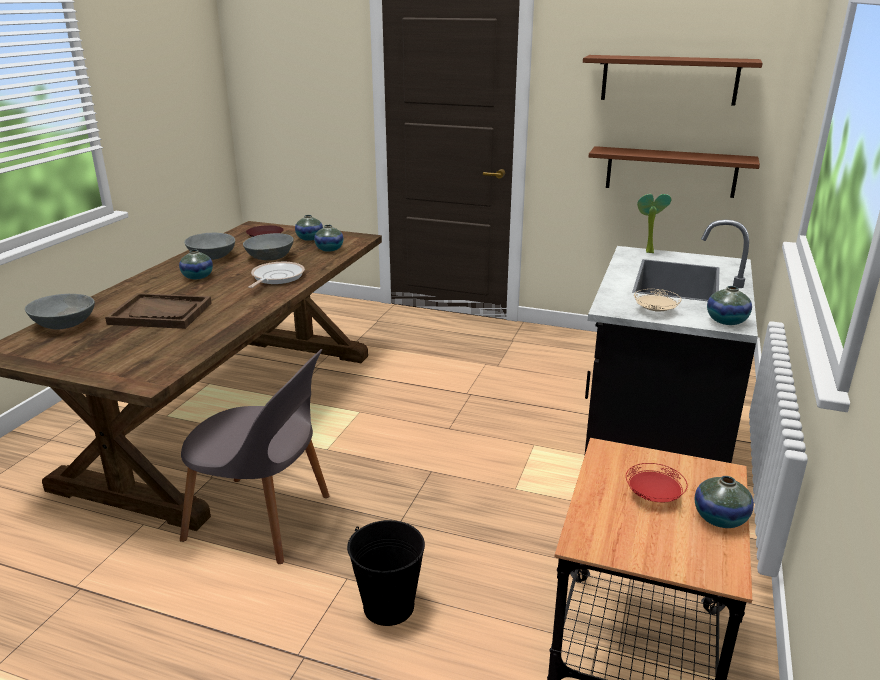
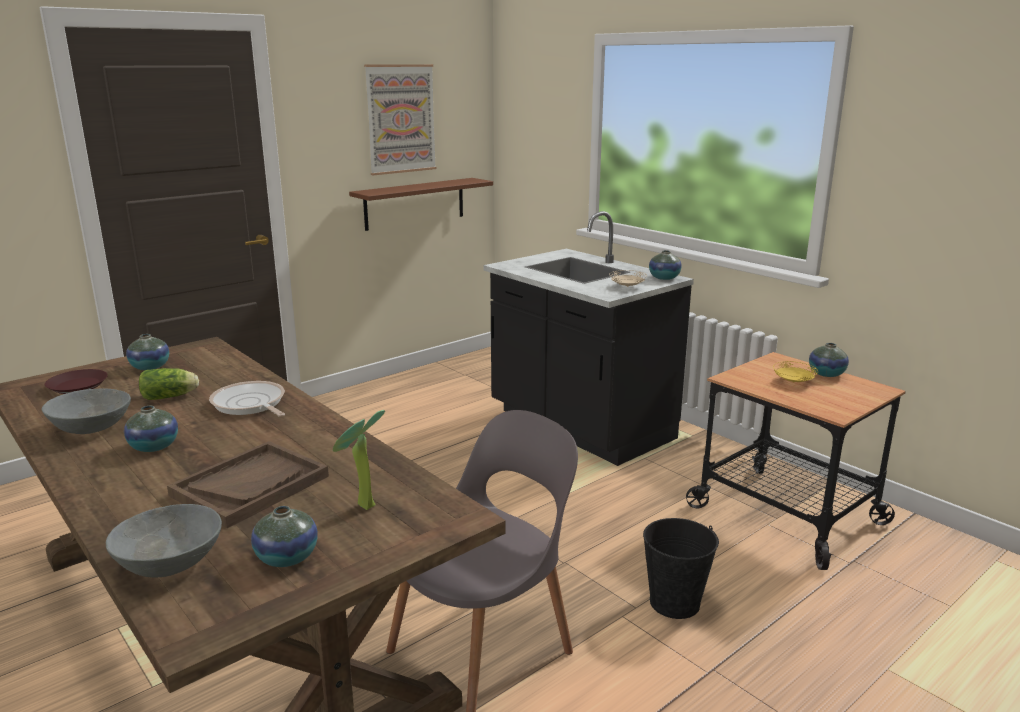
camera: 60 degrees left, 5 degrees down
(270, 257) = (171, 396): grey bowl -> lettuce
(329, 249) = (211, 365): vase -> vase (287, 557)
(647, 251) = (511, 262): potted plant -> potted plant (362, 506)
(653, 496) = (793, 382): red plate -> yellow plate
(669, 79) = (400, 119): brown shelf -> picture

